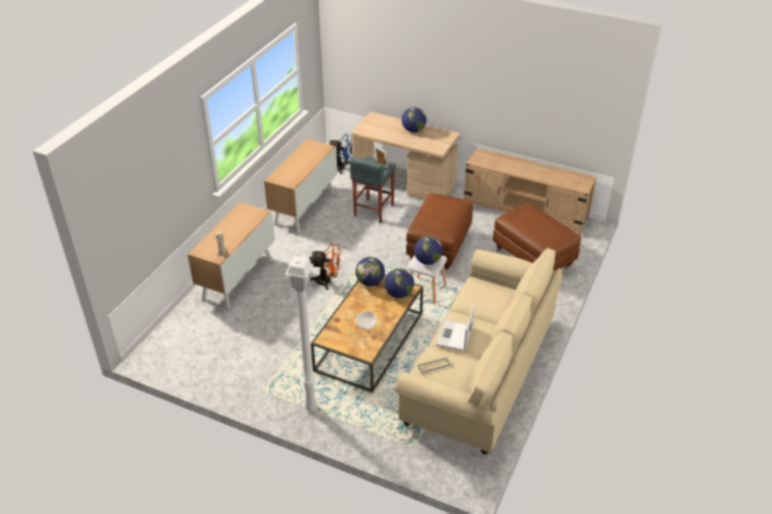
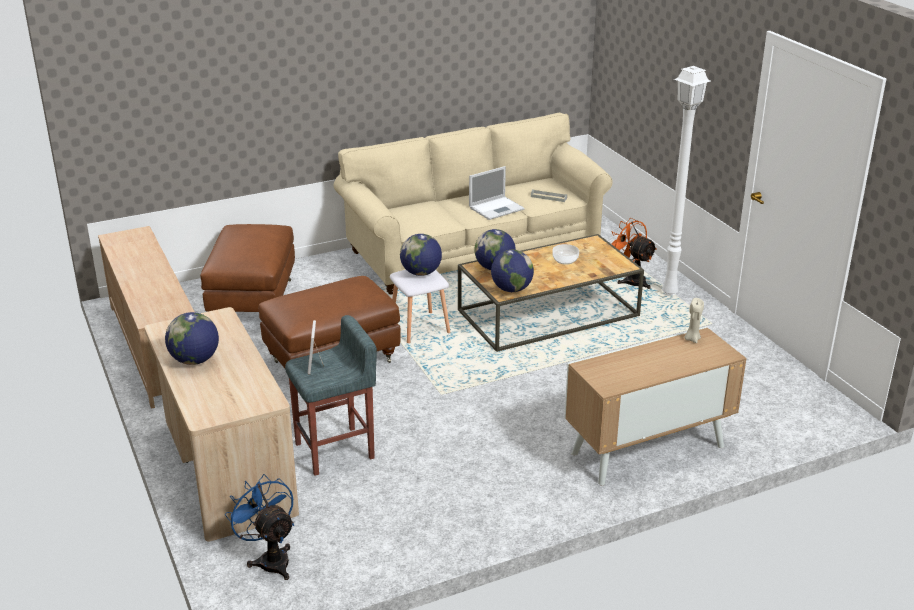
camera: 140 degrees left, 10 degrees down
(304, 208) = (432, 512): cabinet -> none
(327, 281) = (524, 389): orange fan -> orange fan (631, 280)

